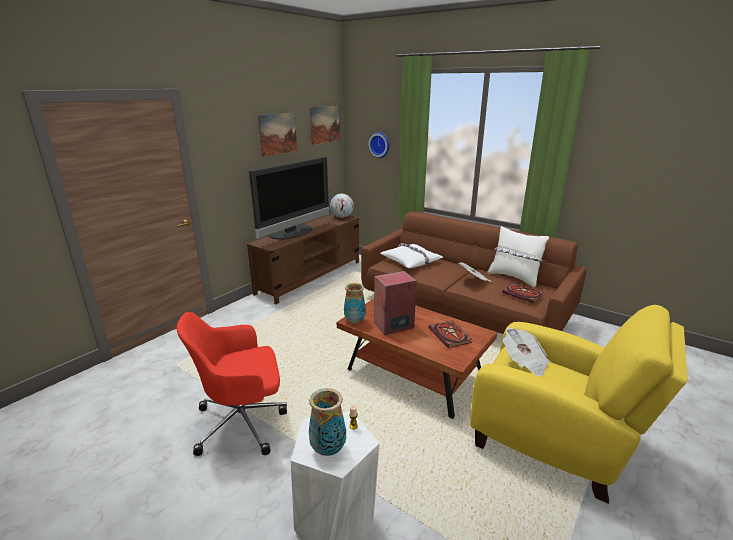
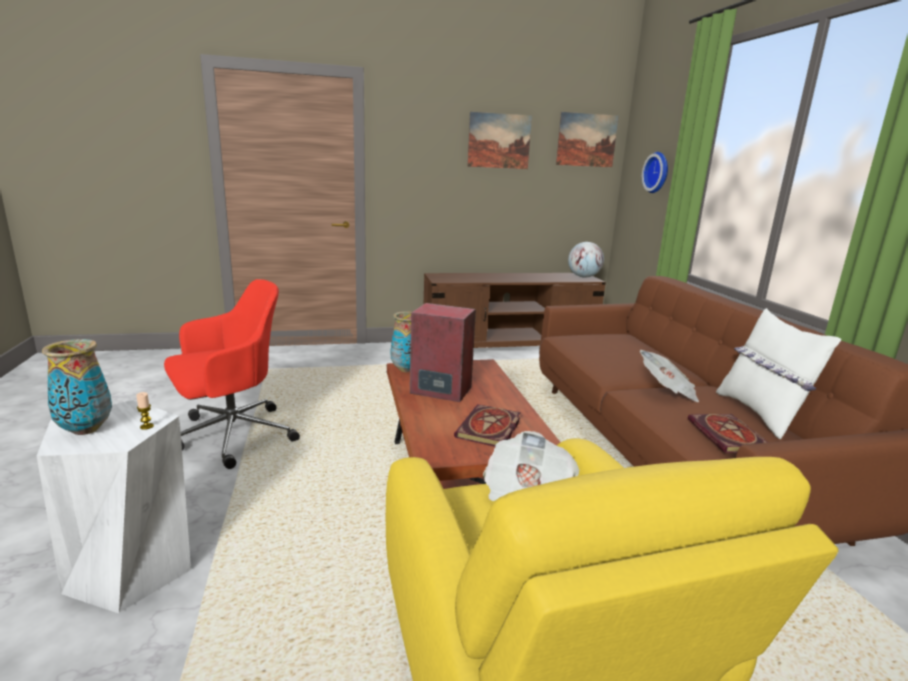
camera: 40 degrees right, 5 degrees down
(243, 422) = (231, 436): red office chair -> red office chair turned 120 degrees clockwise
(294, 233) = (491, 276): television -> none
(411, 261) = (610, 344): white pillow -> none

